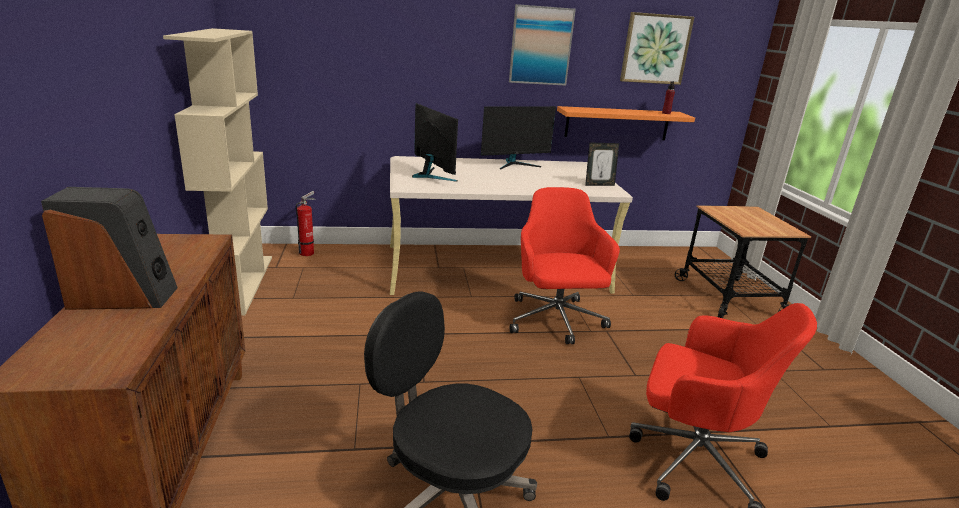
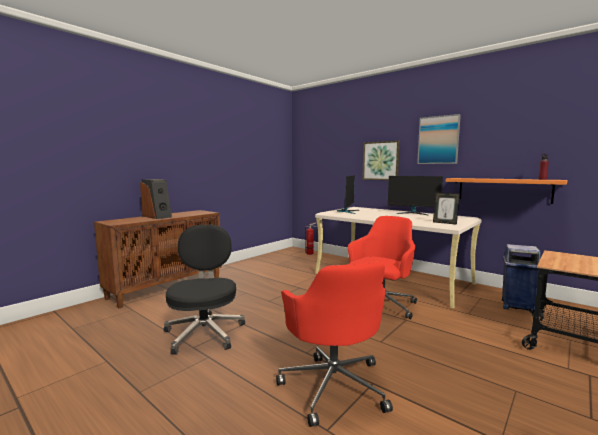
camera: 50 degrees right, 15 degrees down
(240, 283) = (268, 256): beige bookcase -> none
(646, 267) = (516, 306): none -> blue trash can
(655, 49) = (533, 132): picture -> picture (381, 161)

